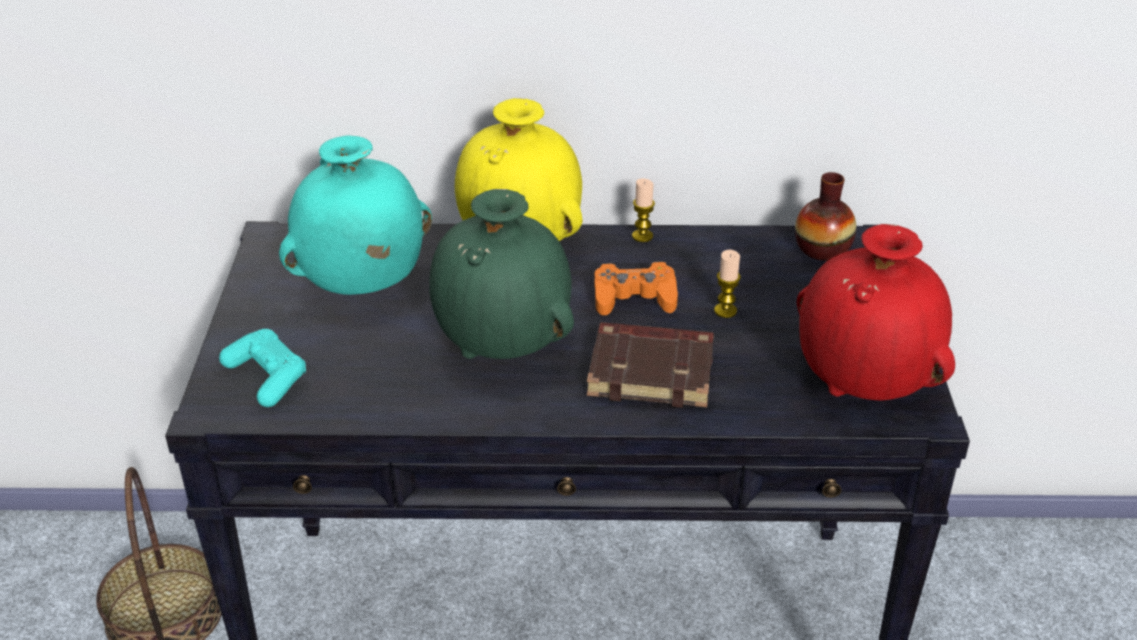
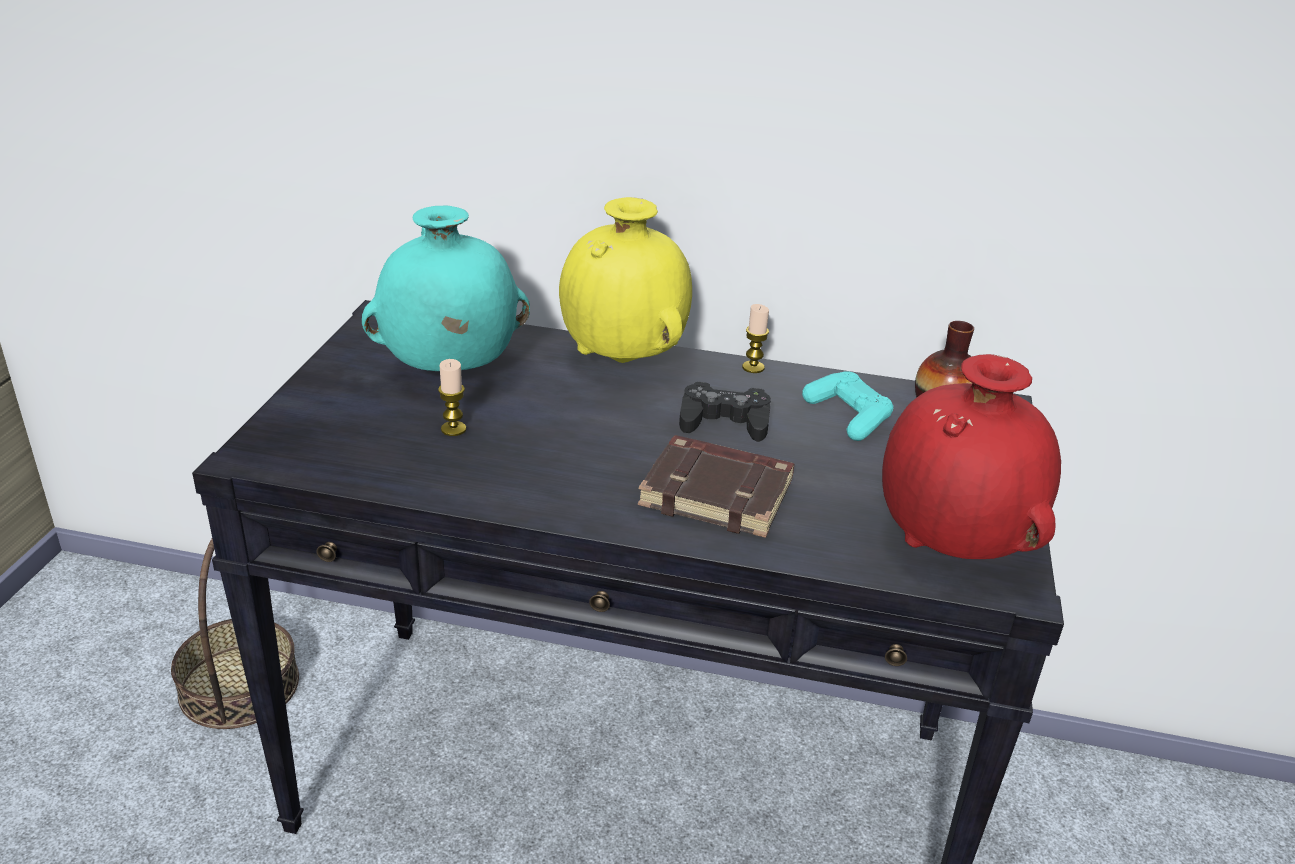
camera: 10 degrees right, 5 degrees down
(267, 377) = (317, 435): turquoise game controller -> turquoise game controller (848, 416)
(504, 348) = (569, 447): green vase -> none
(634, 297) = (724, 421): orange game controller -> black game controller
(725, 311) = (818, 448): candle -> candle (453, 429)

